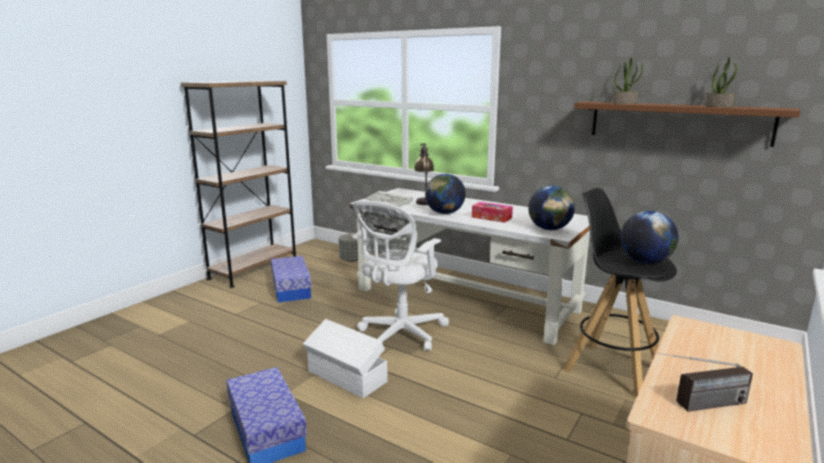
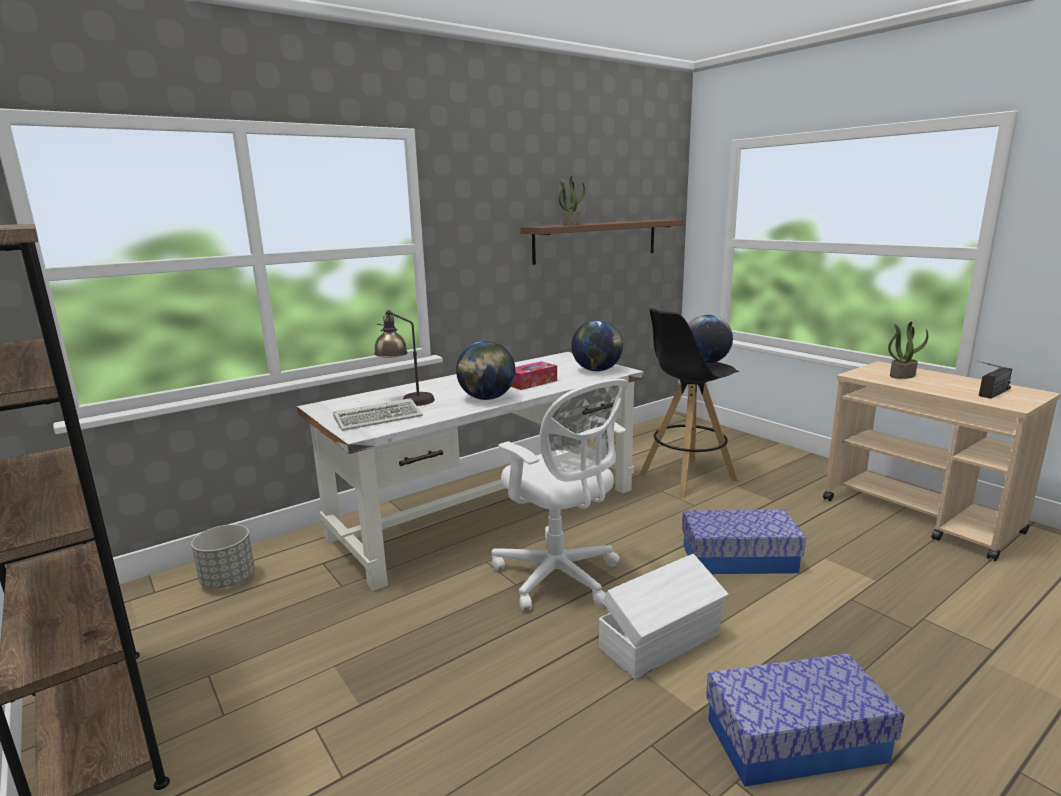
camera: 70 degrees left, 0 degrees up
(291, 288) = (285, 674): storage box -> storage box (738, 558)
(696, 406) = (990, 395): radio -> radio turned 45 degrees clockwise
(718, 106) = (633, 221): potted plant -> potted plant (902, 375)

